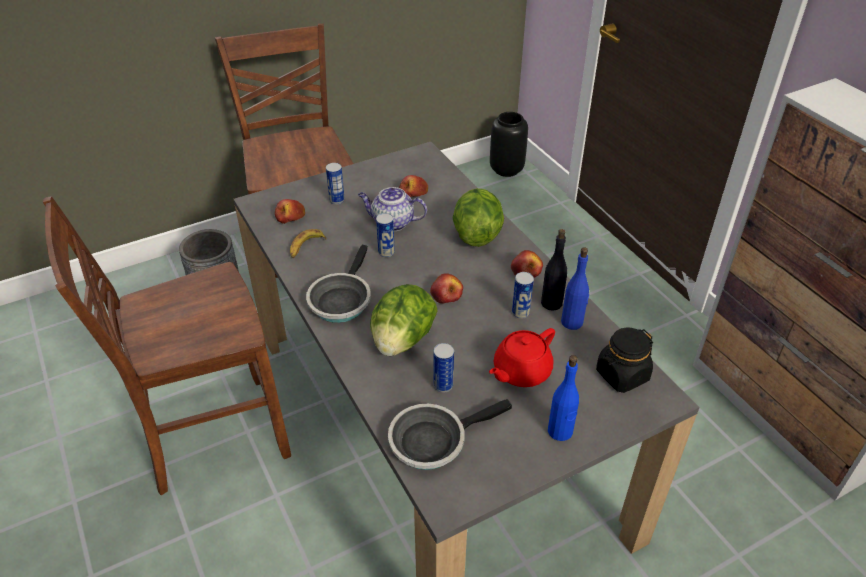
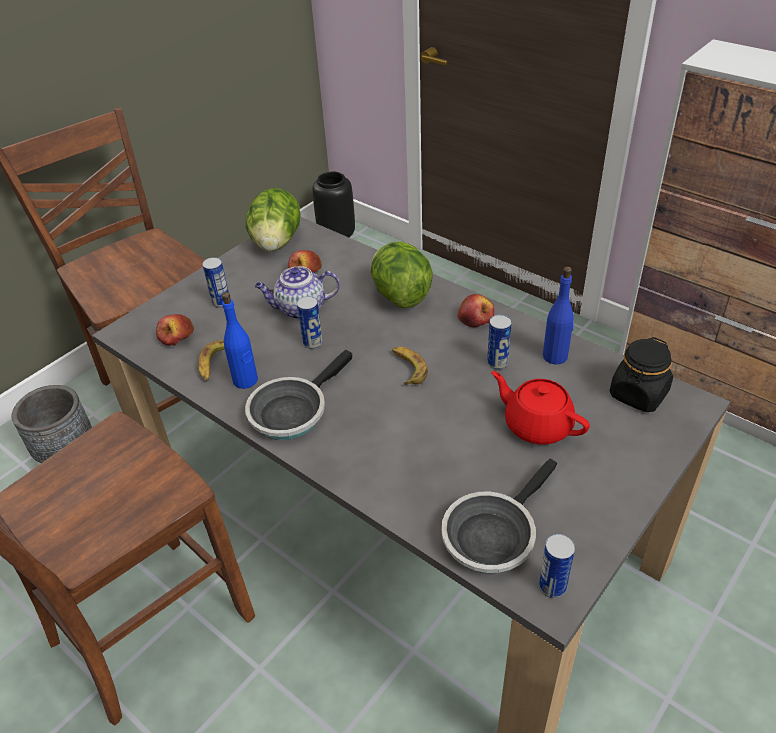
camera: 20 degrees left, 0 degrees up
(341, 300) = (292, 411): frying pan -> frying pan turned 45 degrees clockwise
(402, 340) = (390, 434): lettuce -> lettuce (276, 243)
(443, 385) = (465, 468): can -> can (552, 587)
(446, 295) = (407, 368): apple -> banana
(520, 371) = (537, 425): red teapot -> red teapot turned 105 degrees clockwise
(551, 303) = (522, 343): black bottle -> none
(560, 431) = (617, 474): blue bottle -> blue bottle (245, 380)

